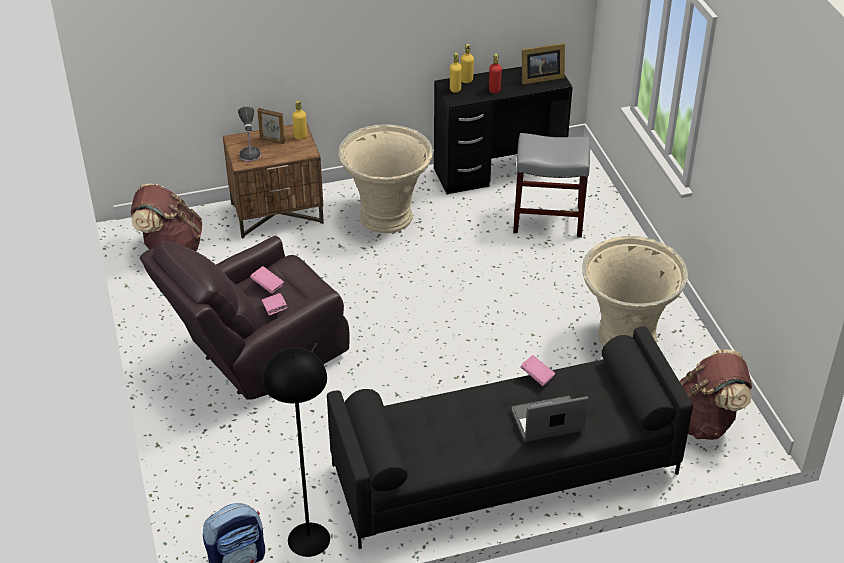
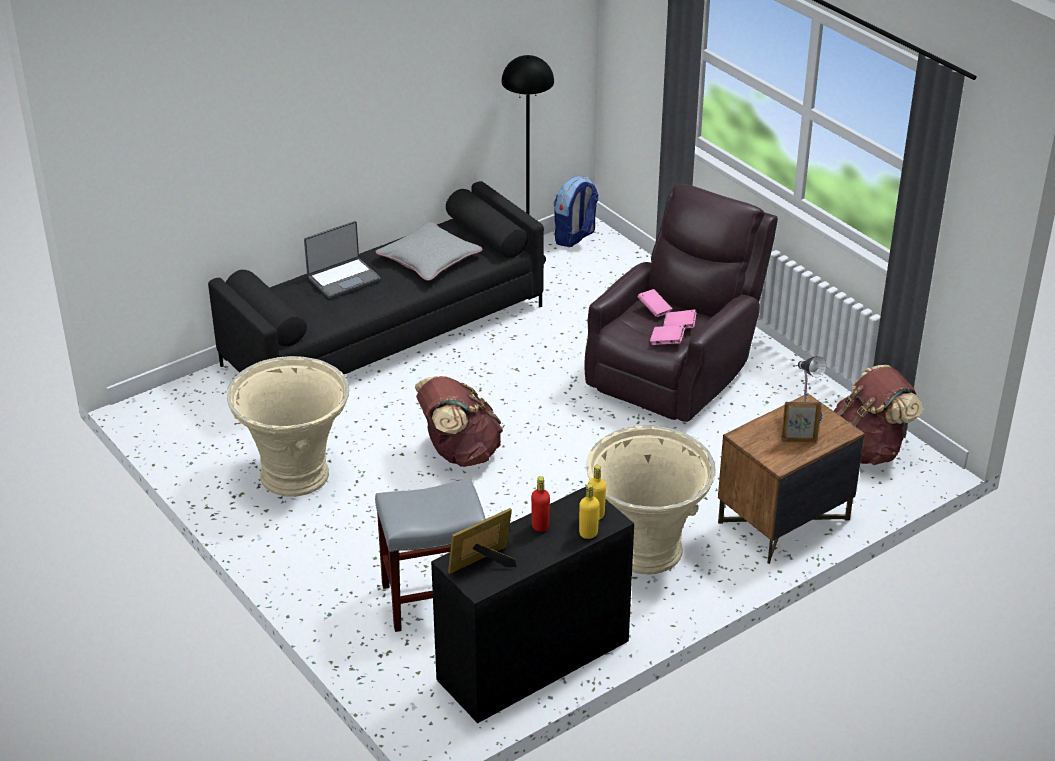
camera: 160 degrees right, 5 degrees down
(300, 136) = (768, 454): yellow bottle -> none
(450, 428) = (429, 258): none -> grey pillow
(537, 376) = (366, 309): pink book -> pink book (667, 342)
(704, 421) = (198, 413): brown backpack -> brown backpack (459, 453)

